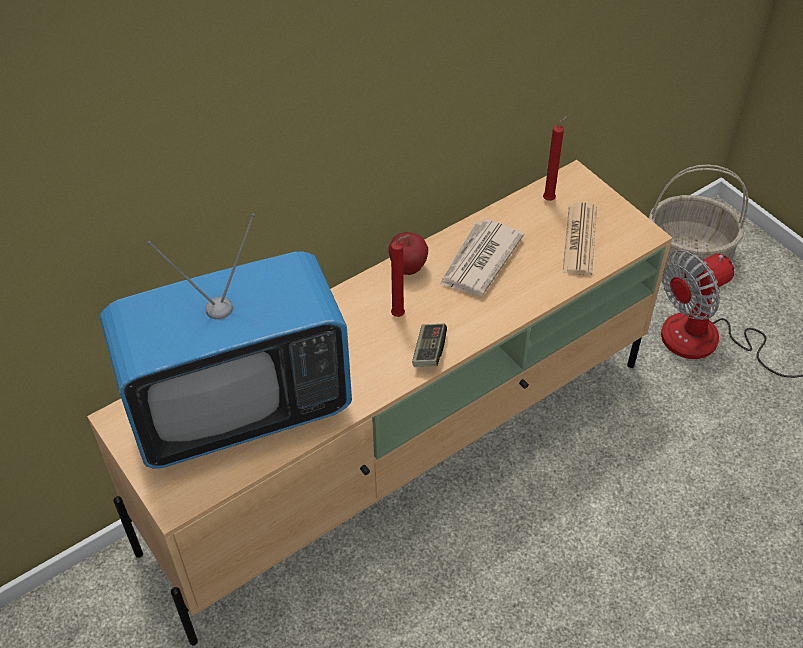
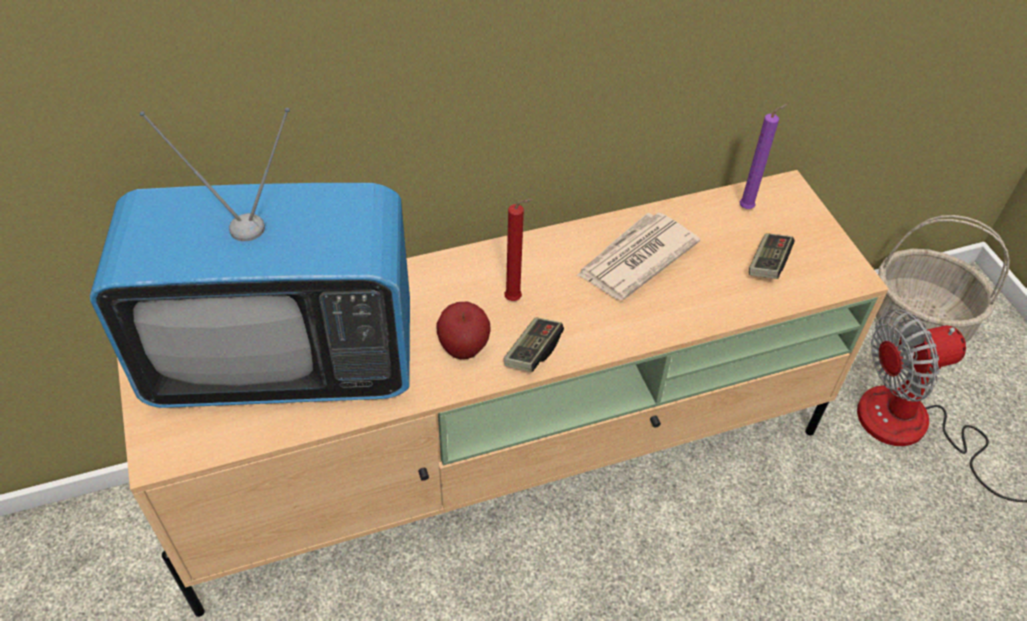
camera: 15 degrees right, 0 degrees up
(408, 268) = (546, 247): apple -> apple (464, 349)
(550, 199) = (748, 208): red candle -> purple candle
(579, 240) = (768, 264): newspaper -> game controller

